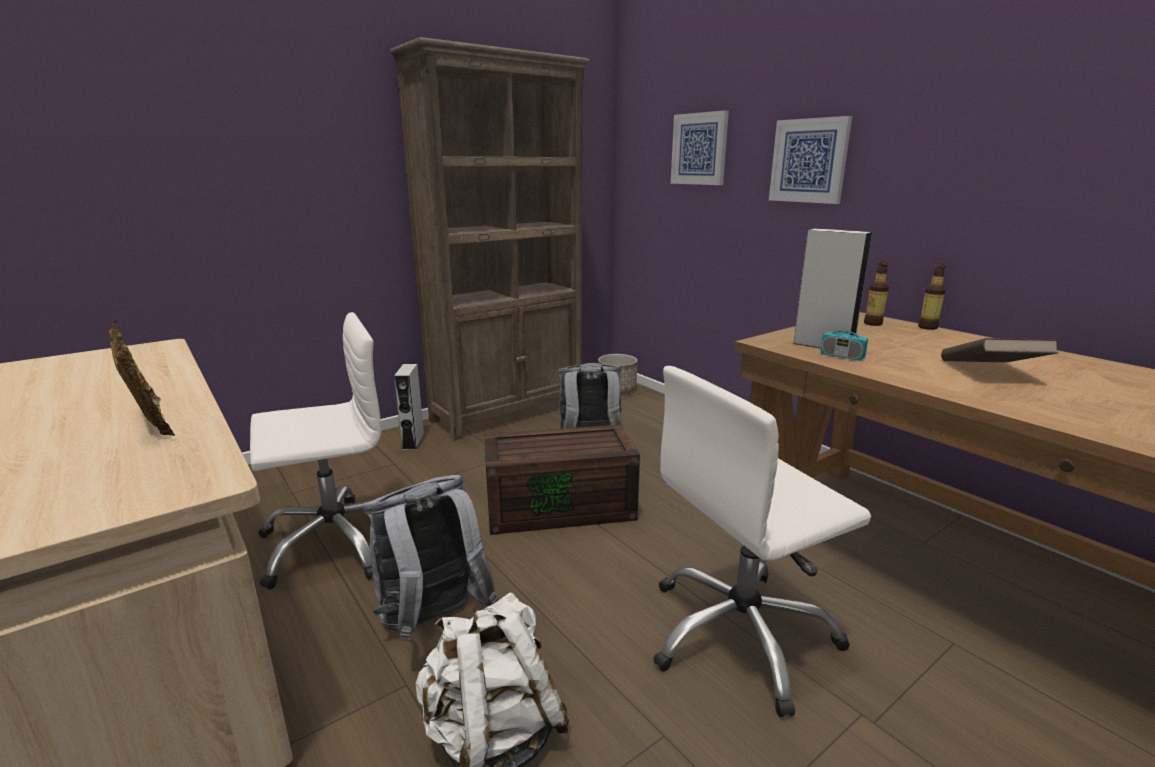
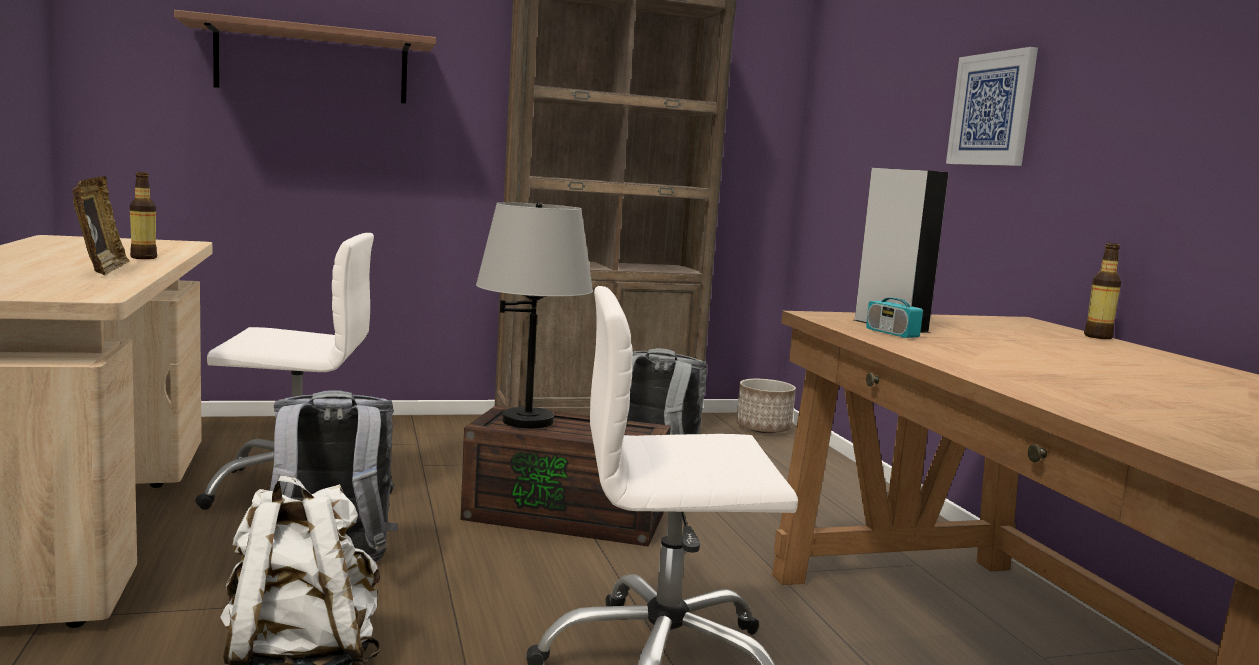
camera: 20 degrees right, 10 degrees down
(224, 148) = (312, 64): none -> shelf
(413, 441) = (457, 429): grey speaker -> none
(525, 446) = (528, 421): none -> grey table lamp
(699, 149) = (885, 100): picture -> none
(873, 323) = (1020, 325): bottle -> bottle (143, 258)
(990, 372) = (1072, 367): brown book -> none

